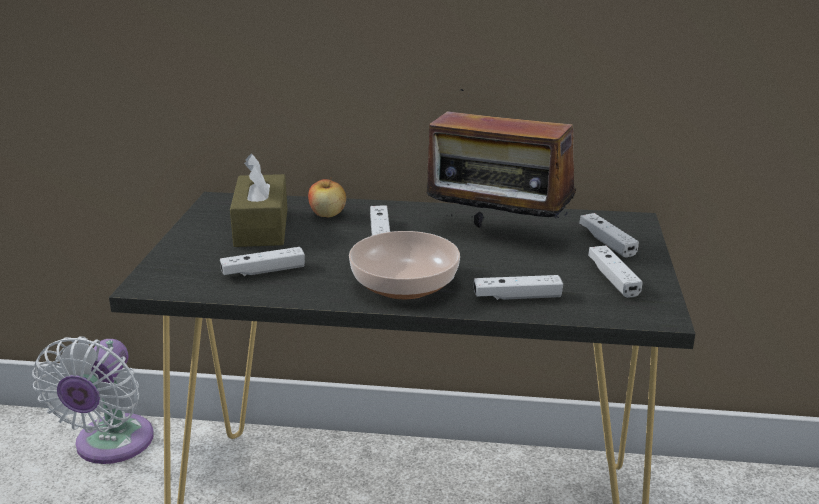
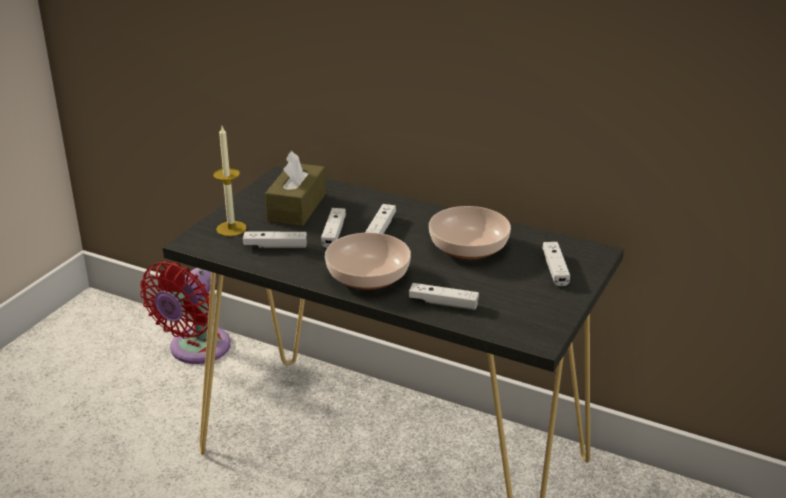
camera: 20 degrees right, 5 degrees up
(110, 445) = (195, 349): white fan -> red fan
(192, 261) = (231, 228): none -> candle
(327, 214) = (353, 204): apple -> none
(496, 236) = (470, 247): radio -> bowl
(613, 279) = (530, 302): white game controller -> white game controller (333, 233)

